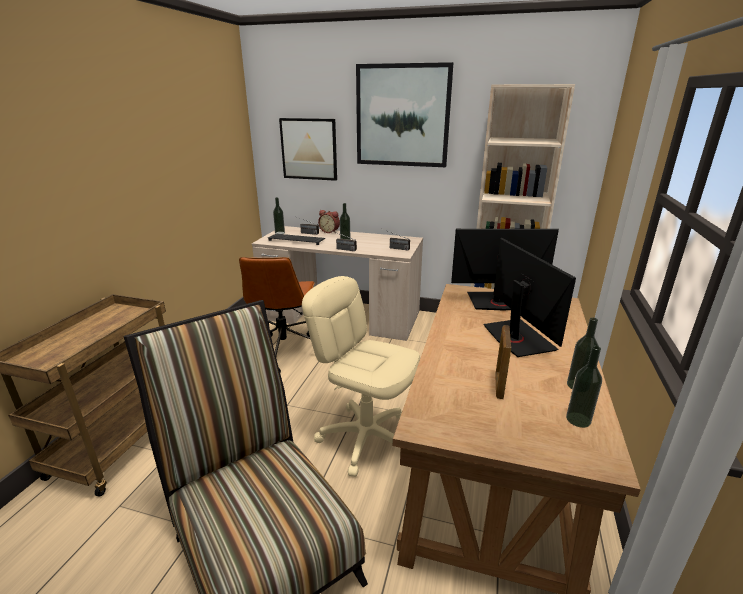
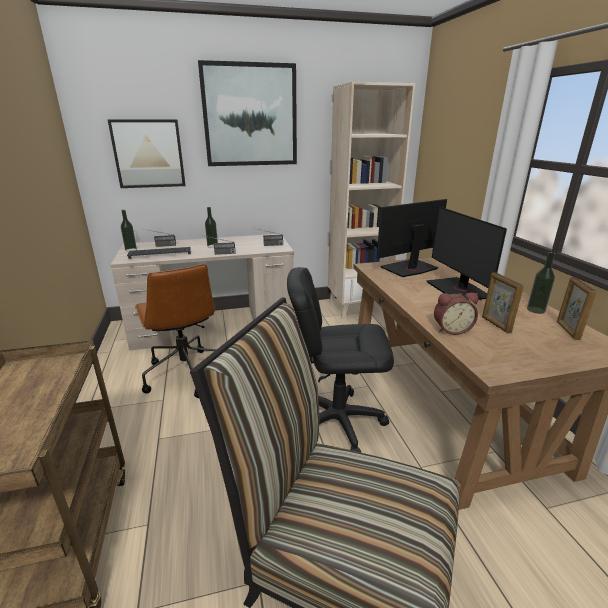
camera: 30 degrees left, 0 degrees up
(330, 231) = (185, 241): alarm clock -> alarm clock (451, 329)
(366, 438) = (337, 422): beige office chair -> black office chair
(517, 338) = (458, 290): monitor -> monitor turned 150 degrees counterclockwise
(578, 420) = (567, 330): bottle -> picture frame

